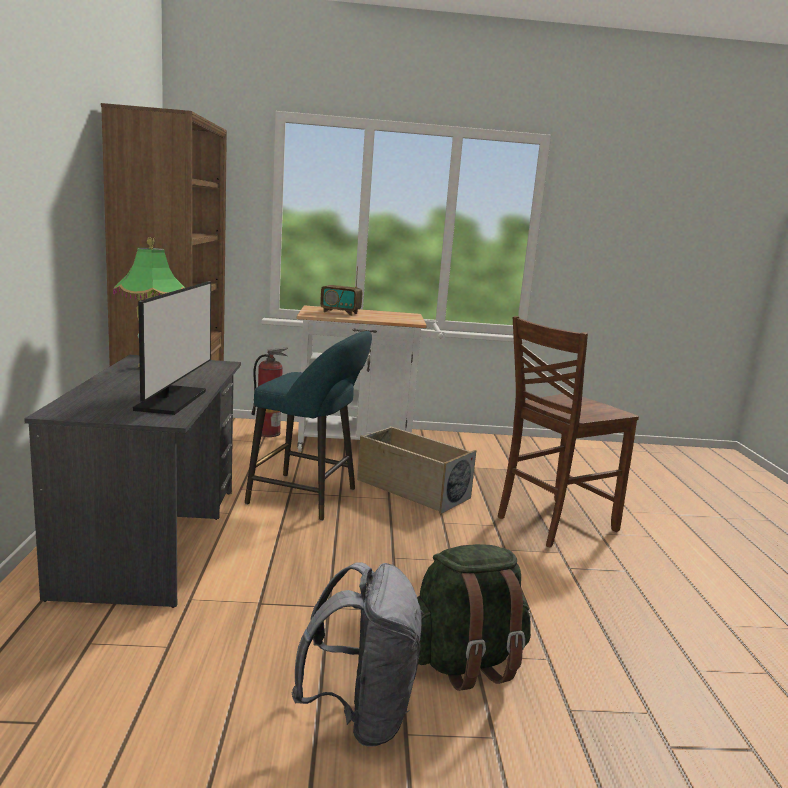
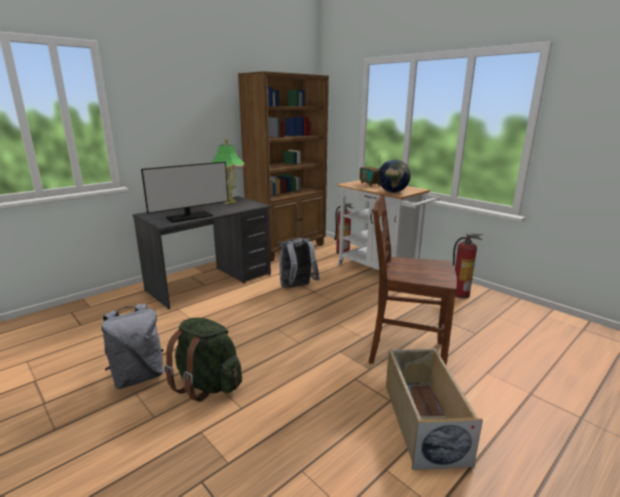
camera: 50 degrees right, 5 degrees up
(308, 498) = (297, 287): turquoise stool -> grey backpack
(398, 320) = (392, 192): none -> globe
(411, 489) = (357, 301): beige storage box -> beige storage box (422, 421)
(483, 447) = (460, 294): none -> fire extinguisher

